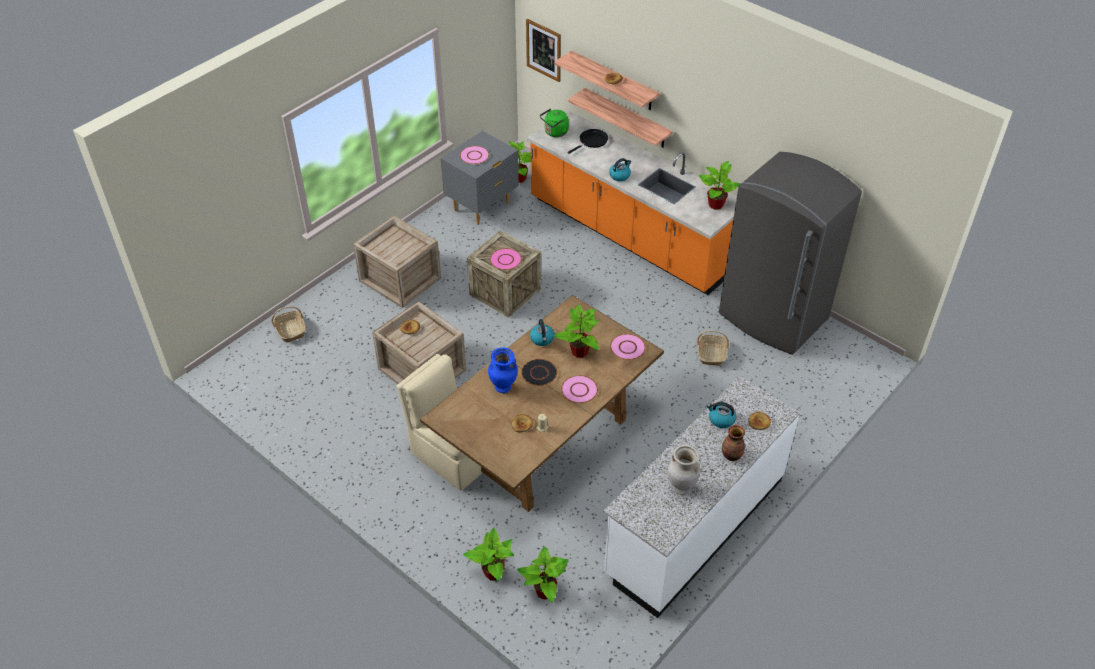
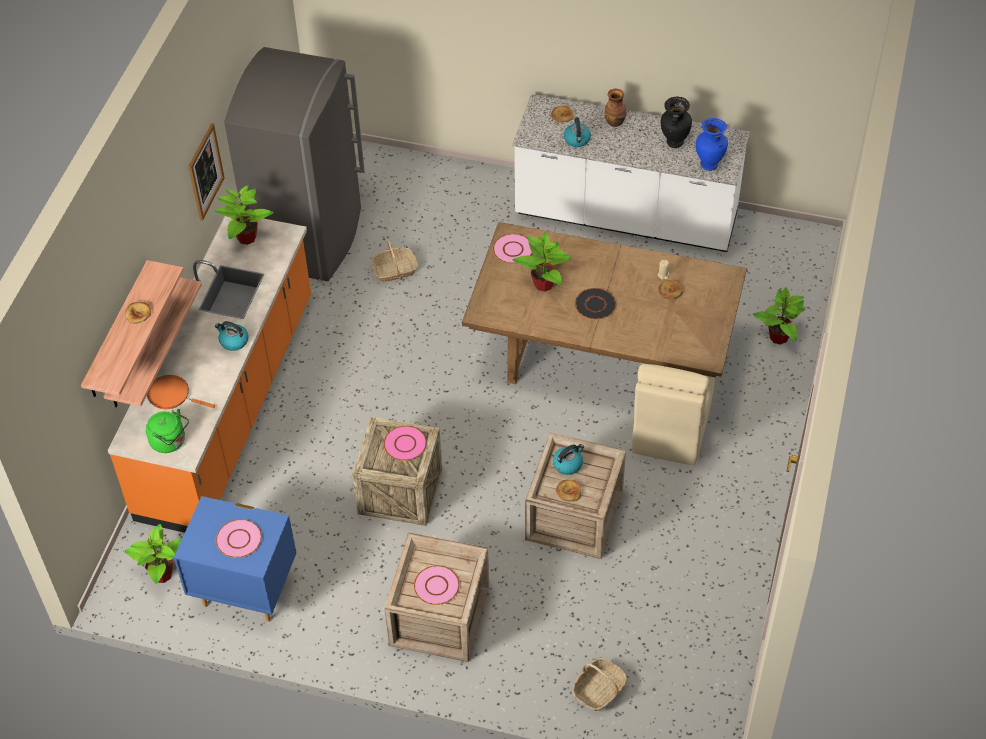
camera: 115 degrees left, 5 degrees up
(482, 207) = (245, 591): grey nightstand -> blue nightstand
(503, 388) = (635, 325): blue vase -> blue vase (709, 165)
(542, 339) = (546, 321): kettle -> kettle (568, 464)
(544, 50) = (62, 443): picture -> picture (205, 171)
(544, 592) = (769, 294): potted plant -> none
(579, 390) = (596, 265): pink plate -> pink plate (436, 586)
(592, 141) = (172, 395): black frying pan -> orange frying pan
(681, 488) = (674, 142): beige vase -> black vase

